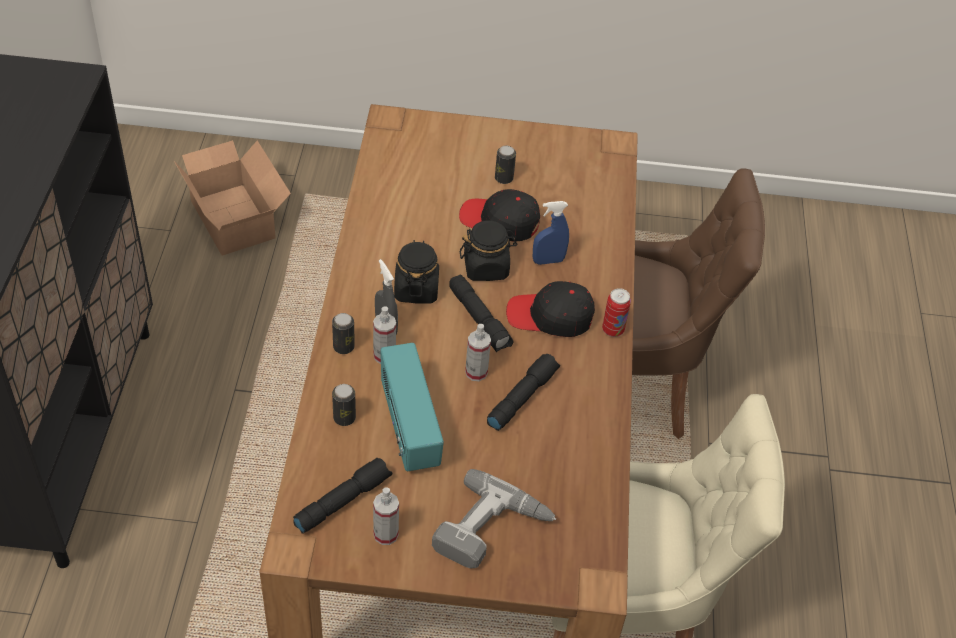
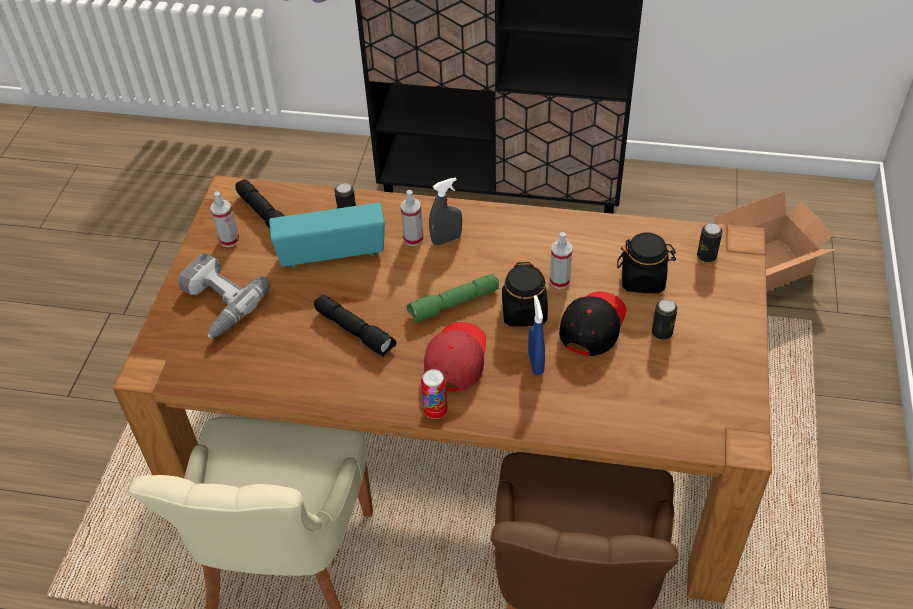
camera: 100 degrees right, 0 degrees up
(343, 347) = (425, 213): can -> can (706, 256)
(416, 289) = (494, 260): black jar -> black jar (643, 279)
(476, 372) = (388, 300): spray bottle -> spray bottle (559, 281)
(480, 320) = (453, 305): black flashlight -> green flashlight
(550, 316) = (456, 359): black cap -> red cap

